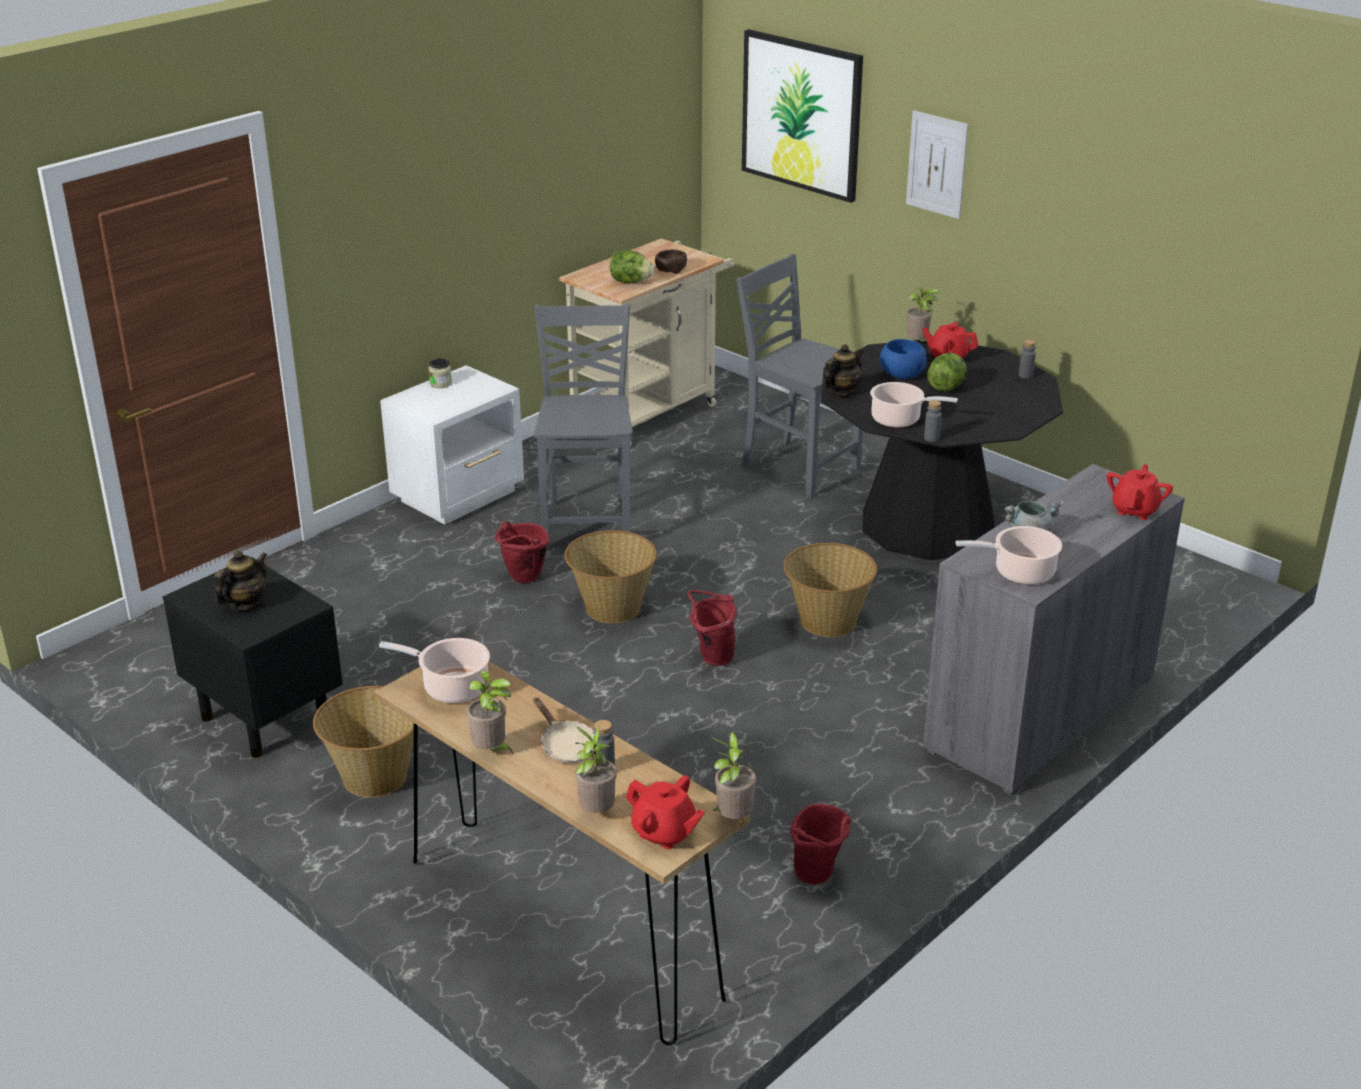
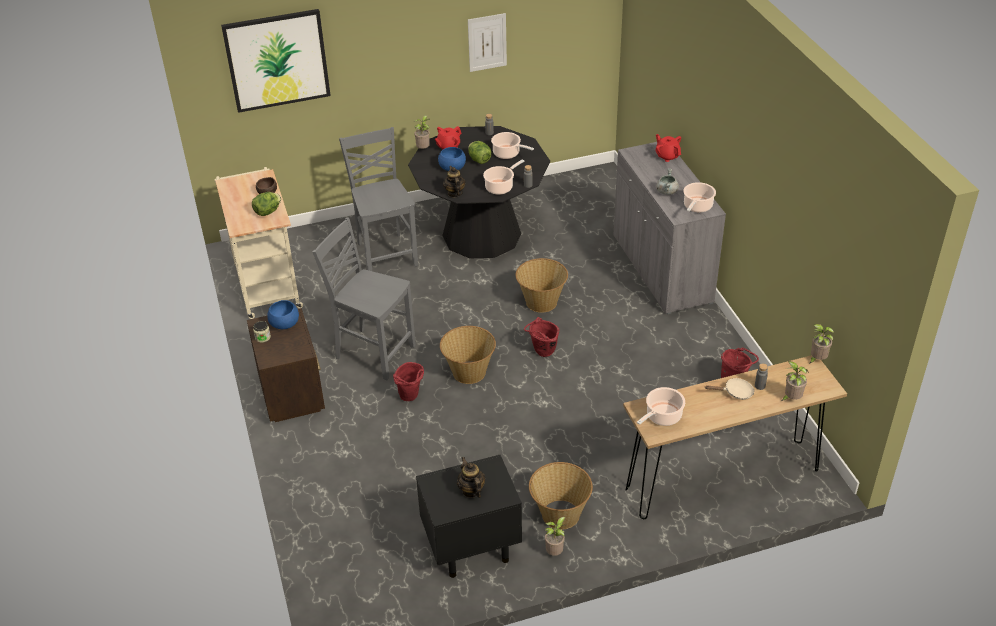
camera: 60 degrees left, 10 degrees up
(460, 496) = (292, 394): white nightstand -> brown nightstand
(479, 387) = (284, 323): none -> blue bowl
(491, 751) = (725, 418): potted plant -> potted plant (555, 552)
(664, 833) = (817, 383): red teapot -> none
(798, 468) = (386, 254): grey chair -> grey chair turned 90 degrees clockwise
(937, 164) = (384, 49): picture -> picture (487, 42)
(991, 402) = (508, 154): none -> cooking pot

